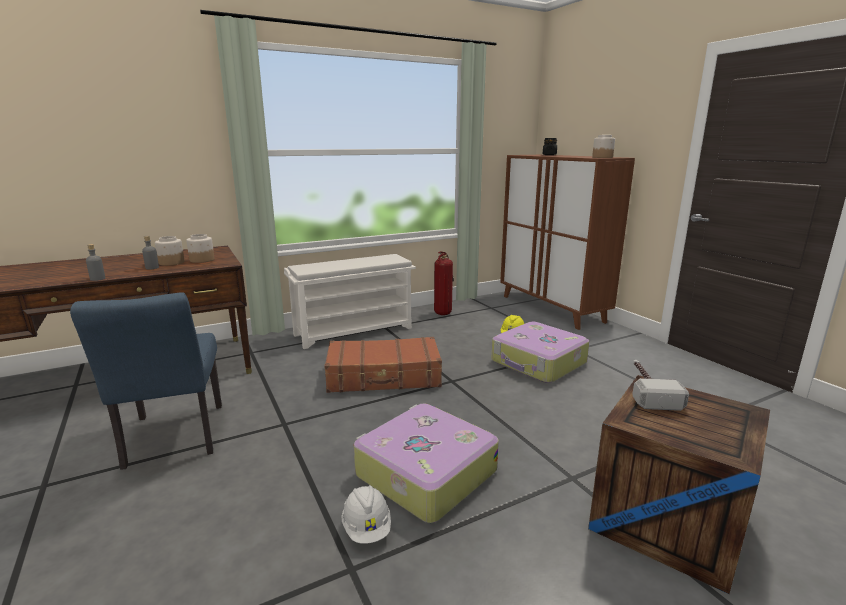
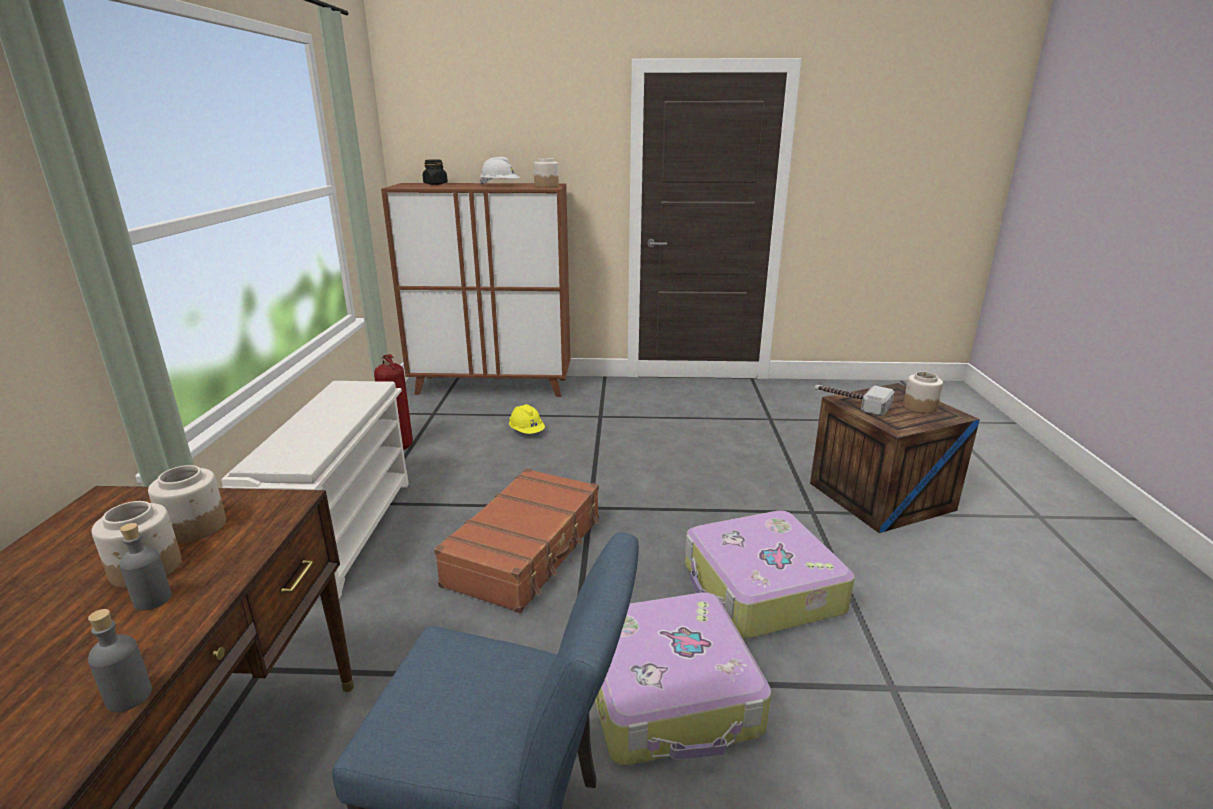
camera: 60 degrees left, 5 degrees up
(367, 528) = (834, 658): white hard hat -> white hard hat (500, 185)
(538, 363) = (606, 445): suitcase -> suitcase (670, 693)
(715, 429) = (919, 407): none -> jar

